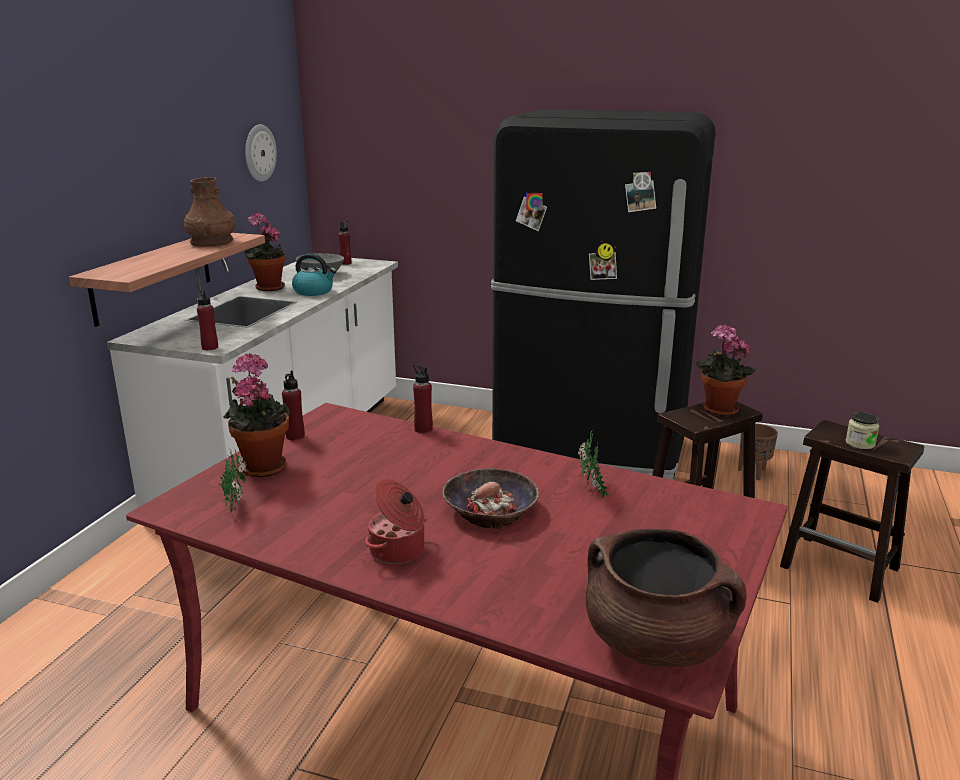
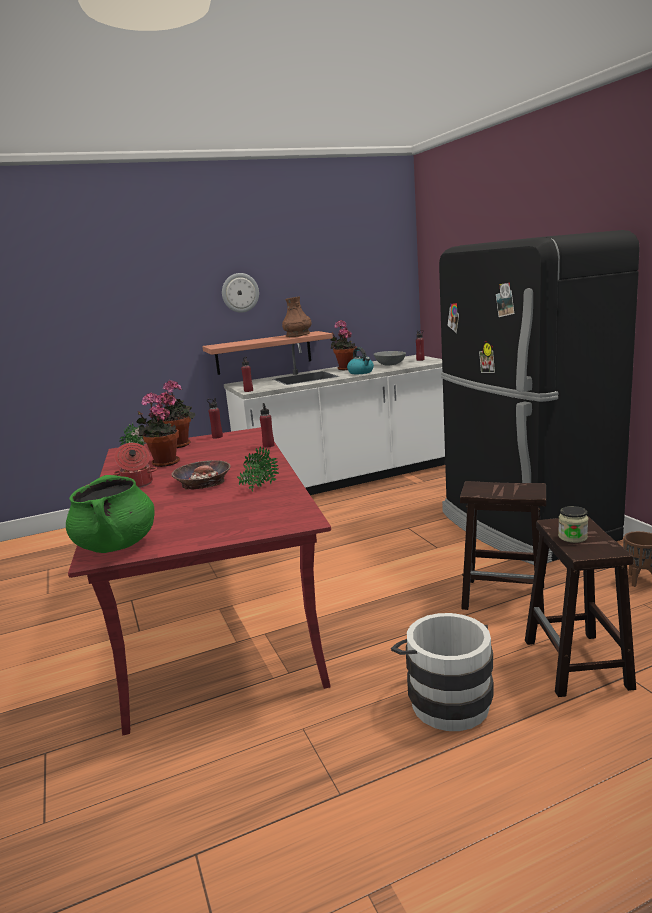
camera: 50 degrees right, 5 degrees down
(259, 153) = (367, 284): wall clock -> wall clock (240, 292)
(656, 643) = (116, 545): brown cooking pot -> green cooking pot
(717, 410) = (512, 489): potted plant -> potted plant (163, 463)
(827, 654) = (445, 699): none -> white bucket

